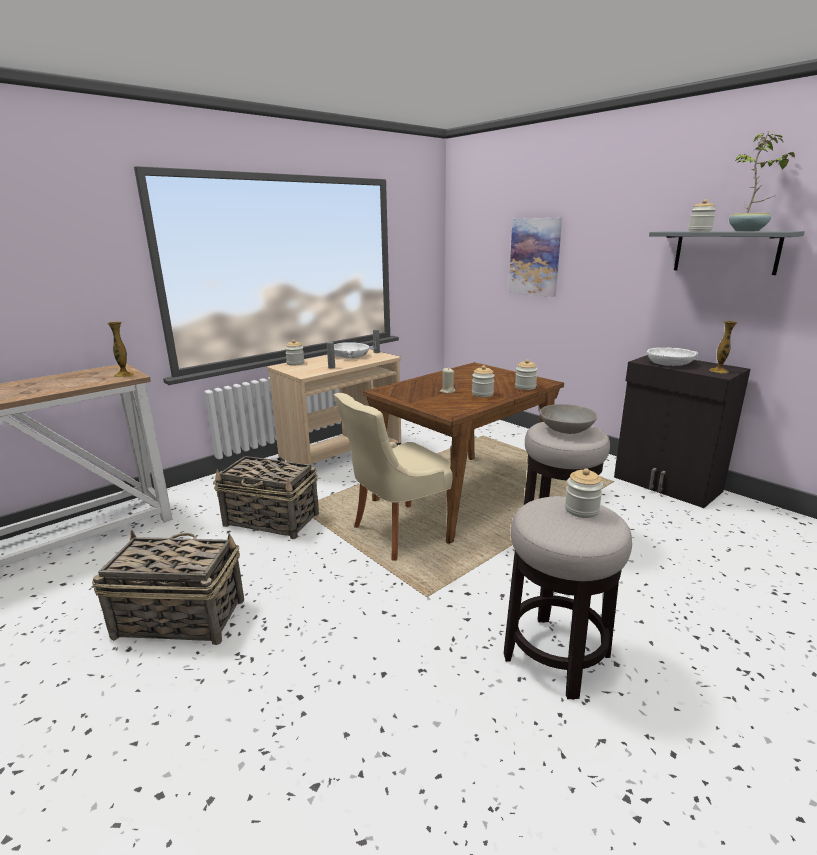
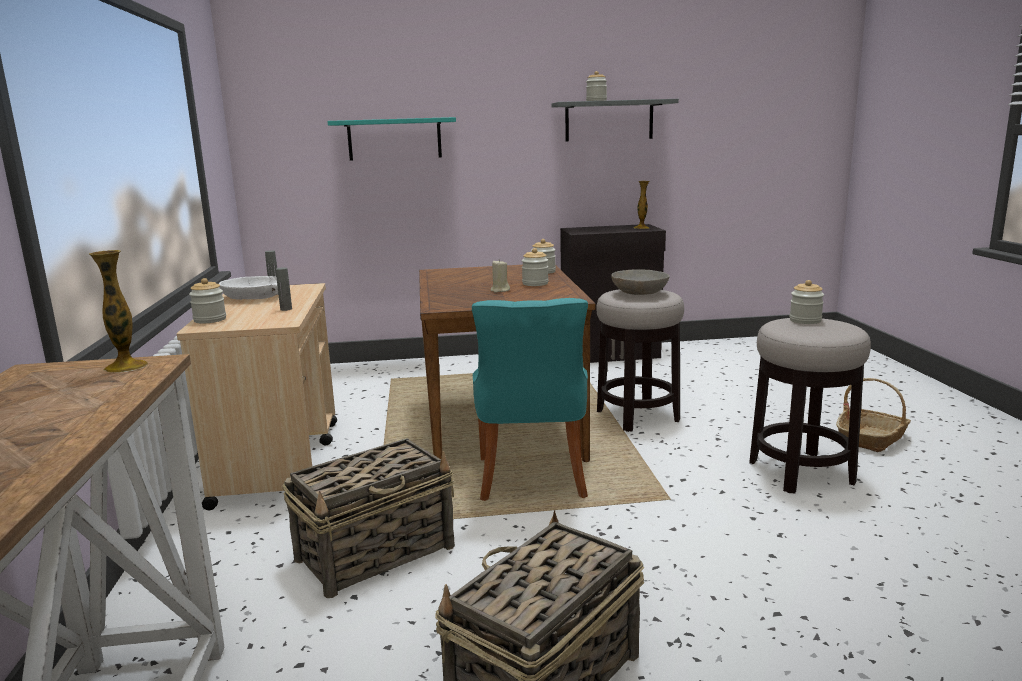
camera: 55 degrees left, 5 degrees down
(399, 533) = (532, 480): beige chair -> turquoise chair
(535, 257) = (394, 139): picture -> turquoise shelf
(669, 363) = (598, 230): white bowl -> none
(709, 692) = (871, 438): none -> basket
(748, 231) = (636, 99): potted plant -> none

